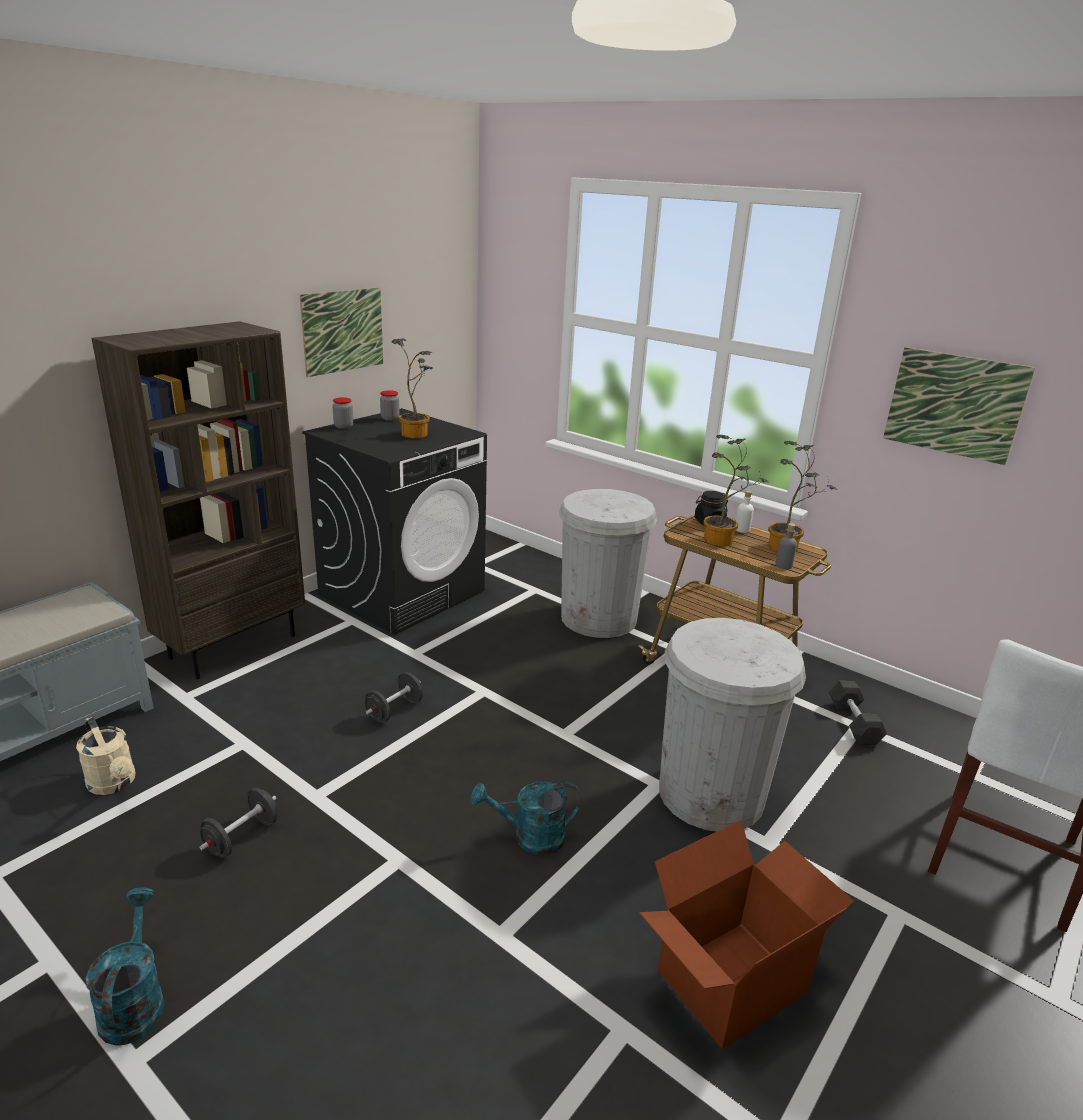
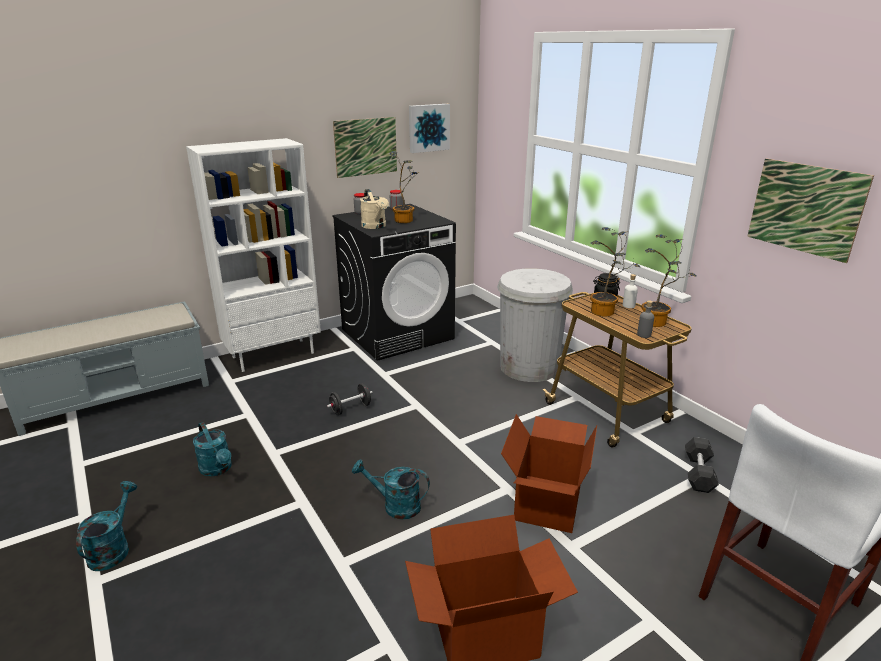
camera: 20 degrees right, 0 degrees up
(114, 784) = (165, 425): beige watering can -> beige watering can (375, 226)
(233, 645) = (273, 354): brown bookcase -> white bookcase
(241, 837) = (218, 469): black dumbbell -> turquoise watering can
(420, 302) = (428, 127): none -> picture
(711, 793) = (546, 502): white trash can -> cardboard box

